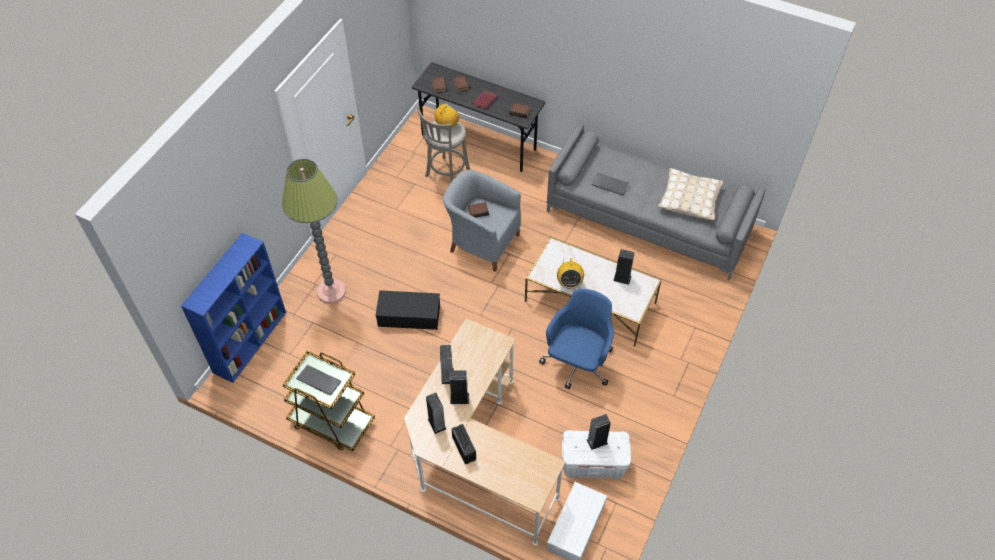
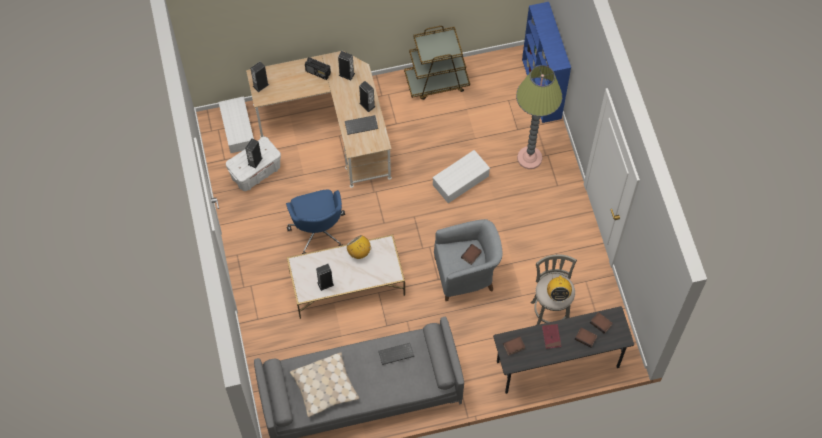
camera: 140 degrees right, 10 degrees up
(318, 381) = (438, 45): keyboard -> keyboard (361, 124)
(408, 316) = (461, 179): black storage box -> white storage box
(459, 398) = (347, 97): speaker -> speaker (261, 85)

